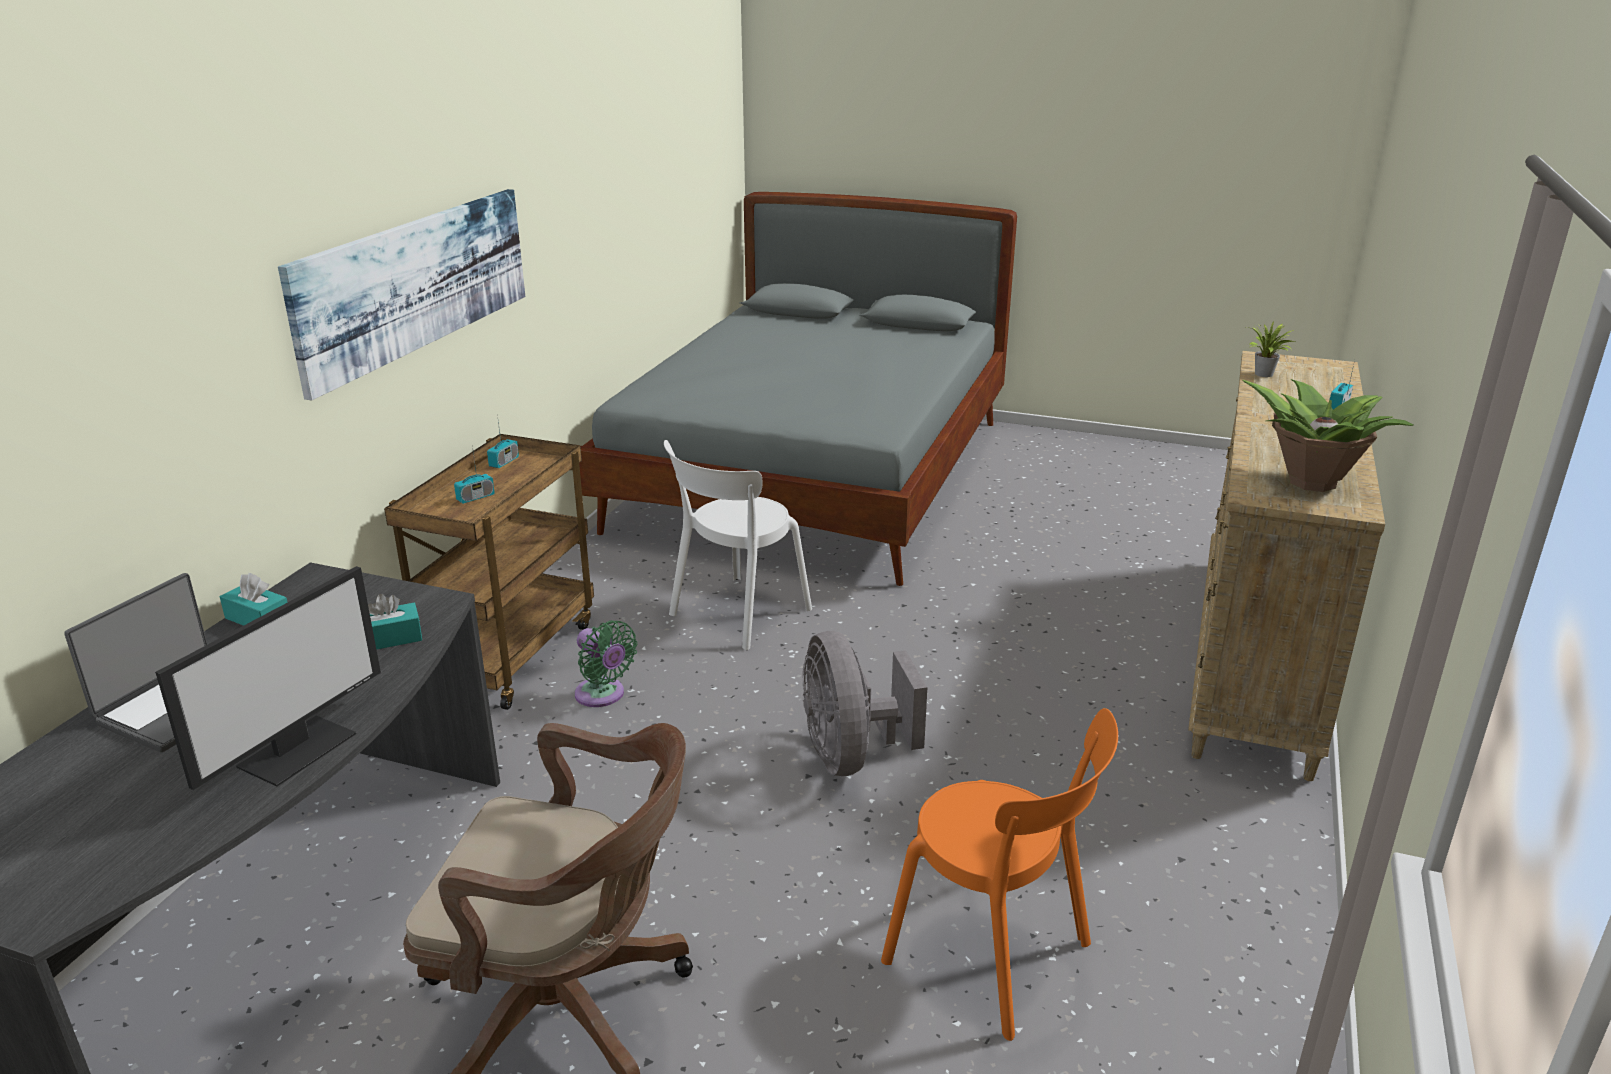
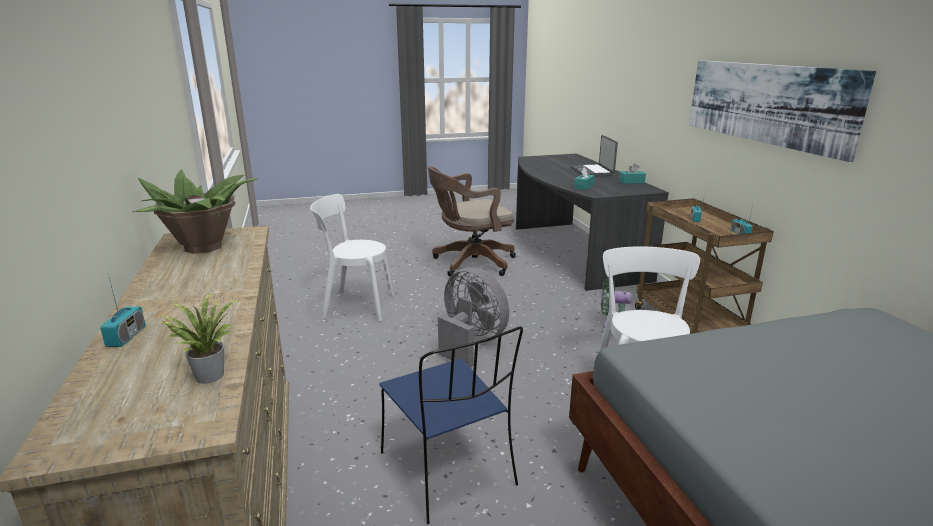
camera: 145 degrees right, 5 degrees down
(297, 749) = (544, 173): monitor -> none
(995, 957) = (355, 306): orange chair -> white chair
(1022, 626) = (449, 471): none -> blue chair

